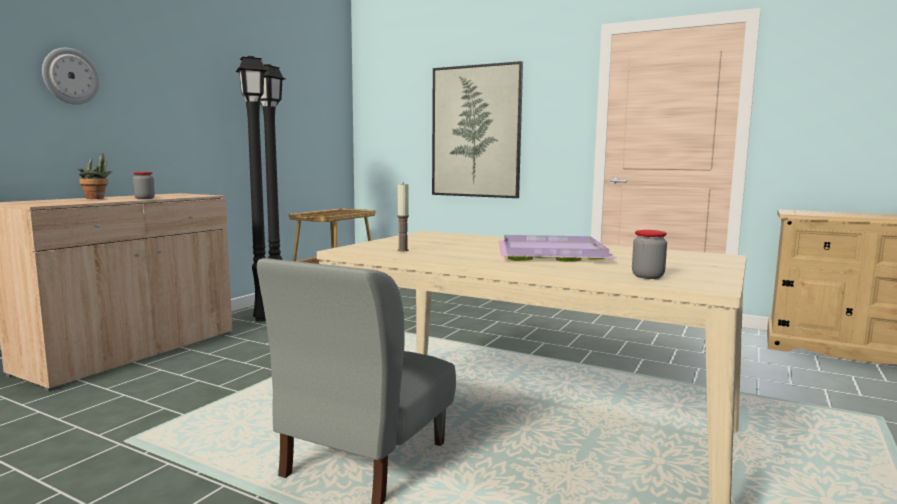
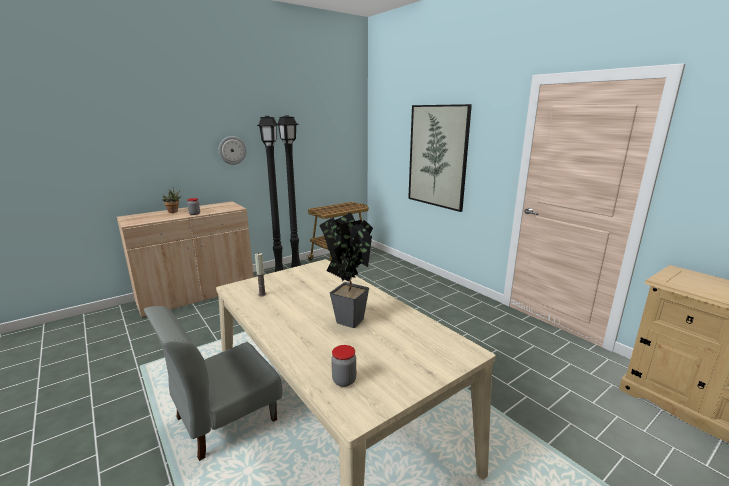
camera: 25 degrees right, 10 degrees up
(70, 76) = (159, 141): wall clock -> wall clock (232, 150)
(553, 253) = (347, 318): purple tray -> potted plant

